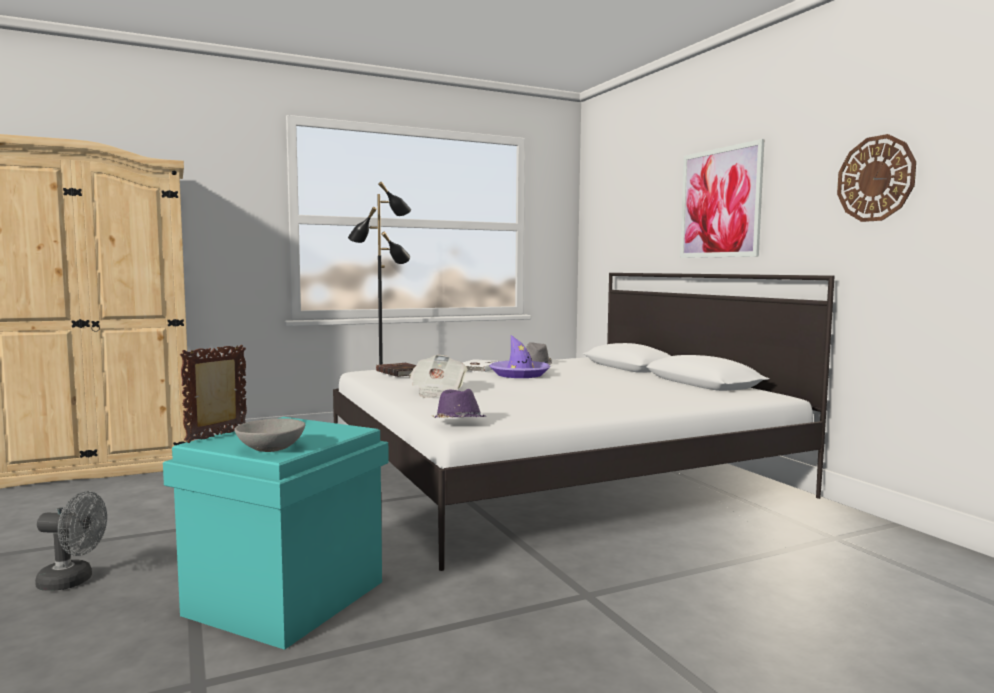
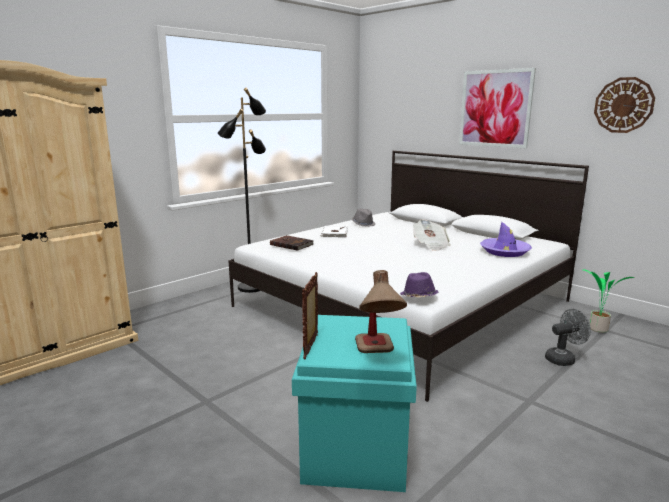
camera: 20 degrees left, 10 degrees up
(73, 581) = (175, 474): grey fan -> grey fan (563, 359)
(271, 449) = (378, 355): grey bowl -> table lamp
(437, 392) = (350, 264): newspaper -> newspaper (430, 245)
(519, 374) = (373, 238): purple hat -> purple hat (504, 251)
(822, 535) = (597, 329): none -> potted plant

